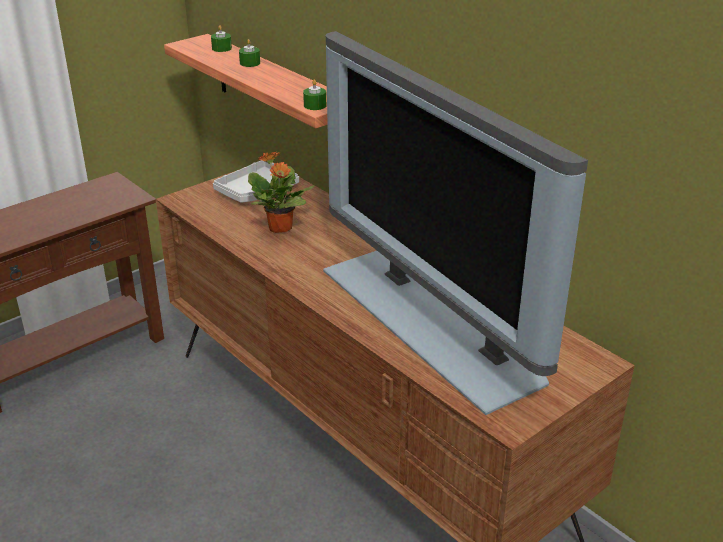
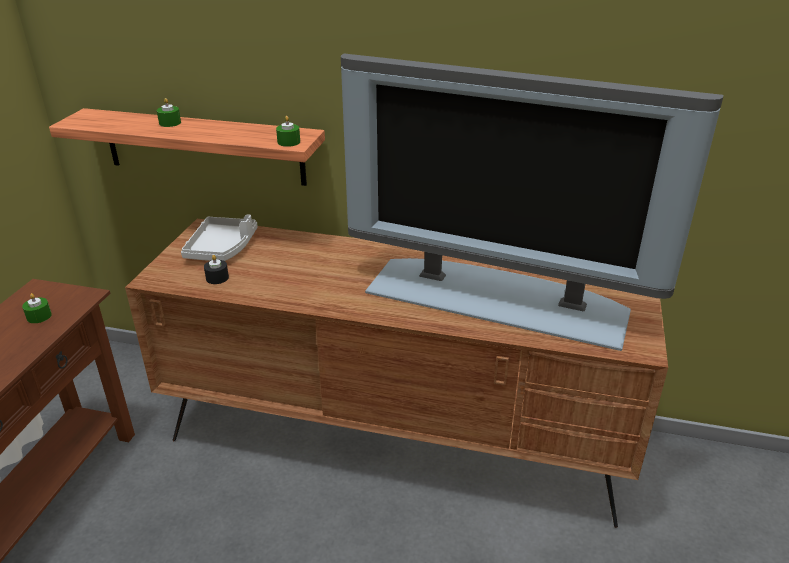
camera: 35 degrees left, 0 degrees up
(221, 48) = (120, 117): green candle -> green candle (39, 316)
(225, 215) = (217, 278): none -> black candle
(280, 228) = (283, 271): potted plant -> none

